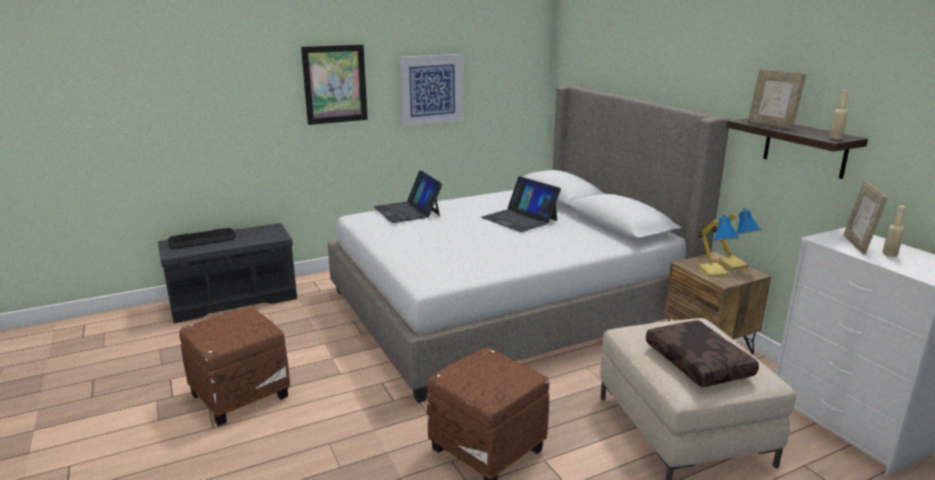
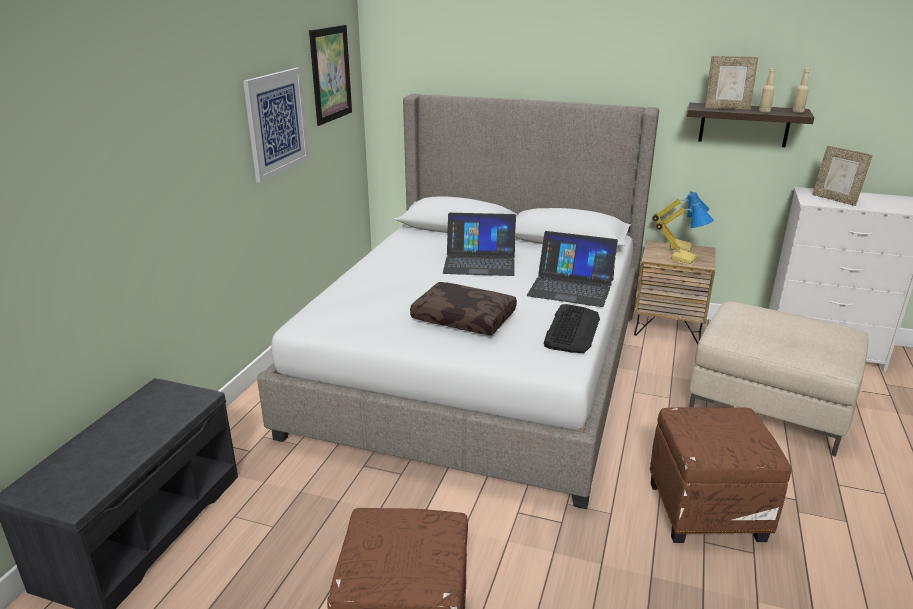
camera: 45 degrees left, 5 degrees up
(202, 239) = (80, 457): keyboard -> keyboard (572, 329)
(335, 84) = (184, 136): picture -> picture (330, 74)
(407, 211) = (356, 294): laptop -> laptop (571, 287)
(699, 363) = (806, 338): brown pillow -> brown pillow (465, 318)
(889, 254) = (863, 201): beige bottle -> beige bottle (764, 112)

